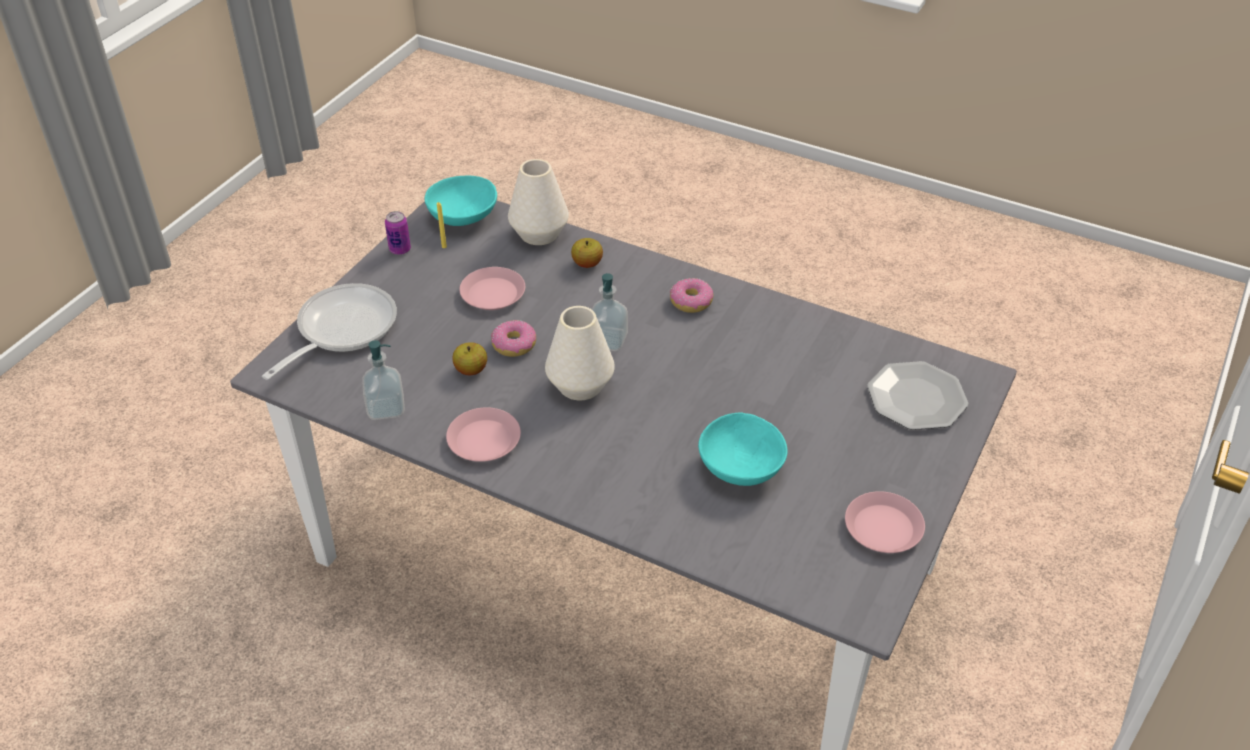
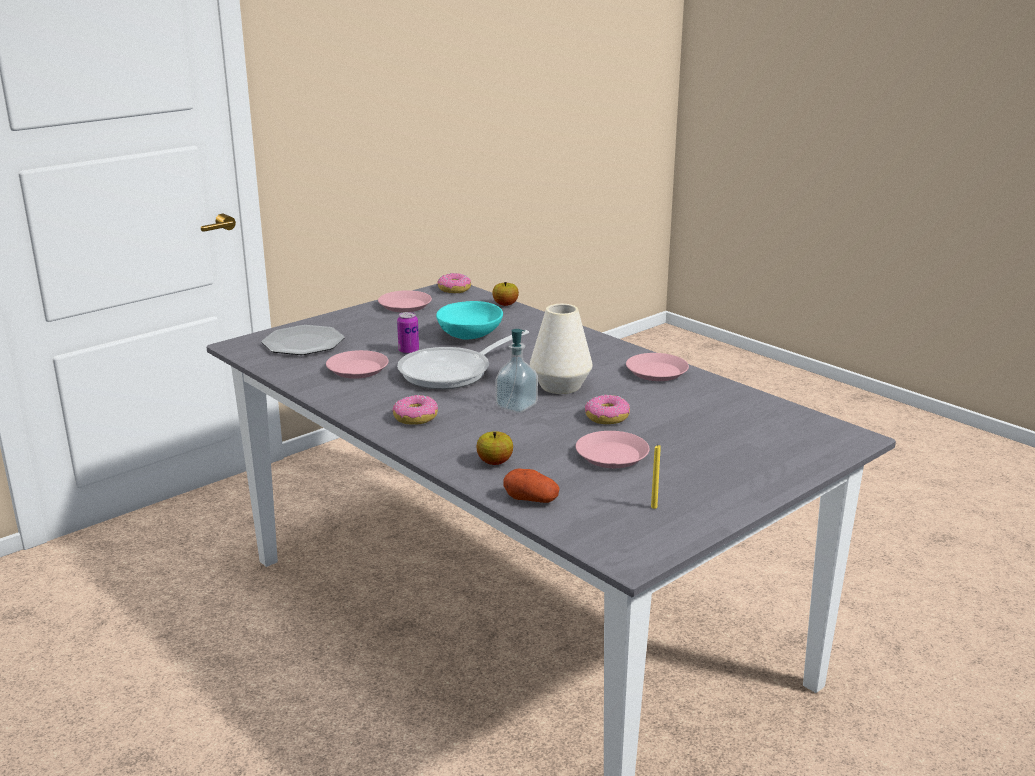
camera: 160 degrees left, 20 degrees down
(340, 330) = (783, 454): frying pan -> frying pan (452, 372)
(386, 408) = (738, 399): soap dispenser -> none
(400, 249) = (710, 513): can -> can (408, 351)
(462, 216) = (620, 535): turquoise bowl -> none
(471, 370) = (654, 408): apple -> apple (505, 304)
(539, 233) = (531, 499): white vase -> potato
(810, 362) = (357, 369): none -> pink plate
(856, 605) = (454, 289): none -> donut

